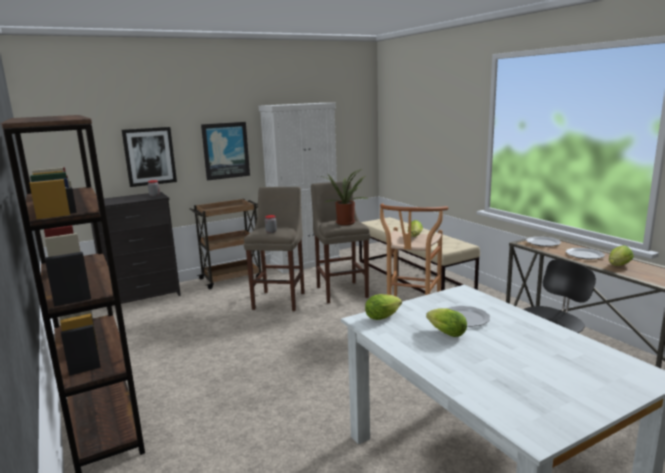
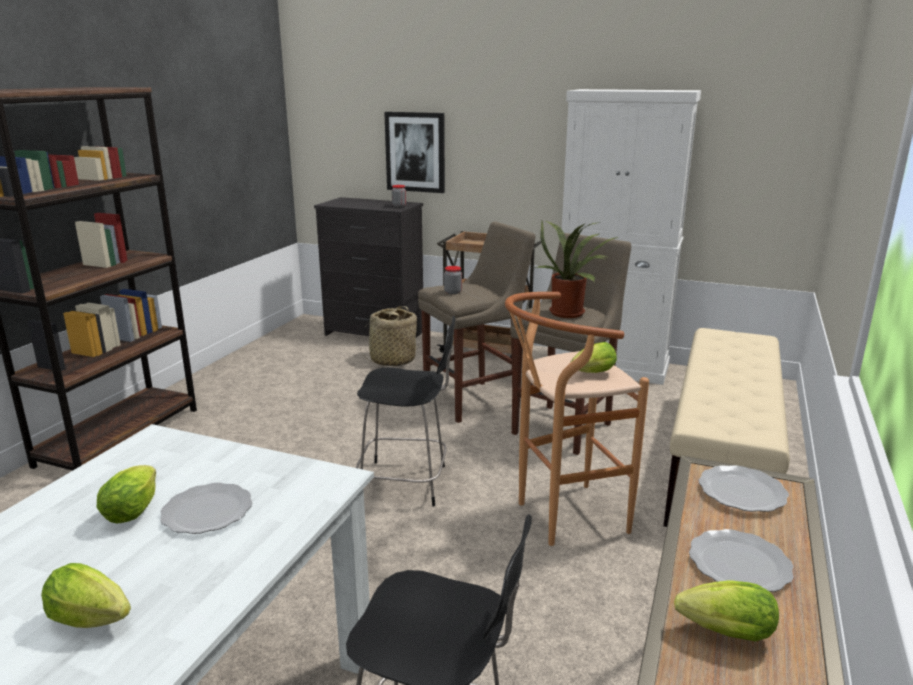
camera: 50 degrees right, 5 degrees up
(190, 303) = (392, 360): none -> basket
(225, 150) = (519, 158): picture -> none
(332, 341) = (407, 483): none -> black chair
(384, 316) = (174, 449): lettuce -> lettuce (95, 621)

